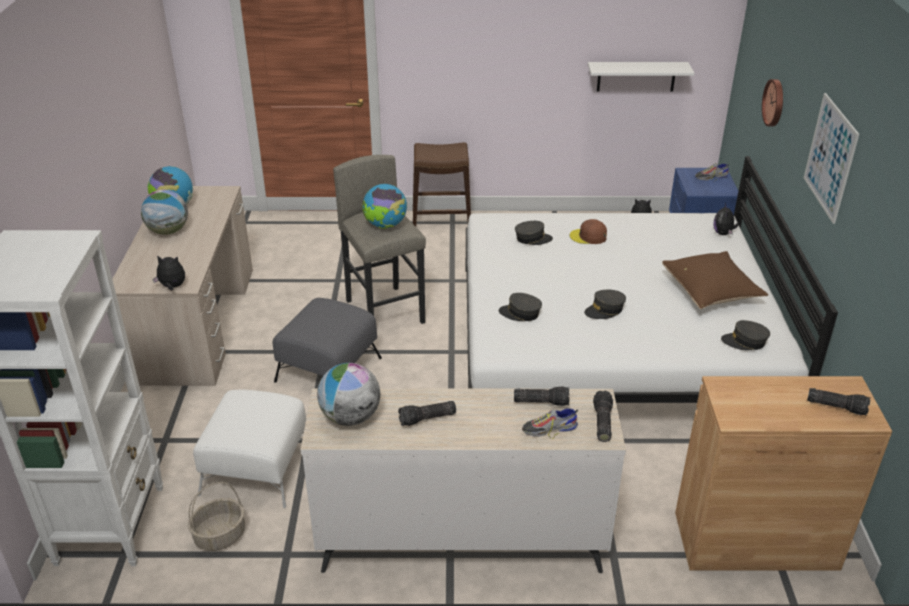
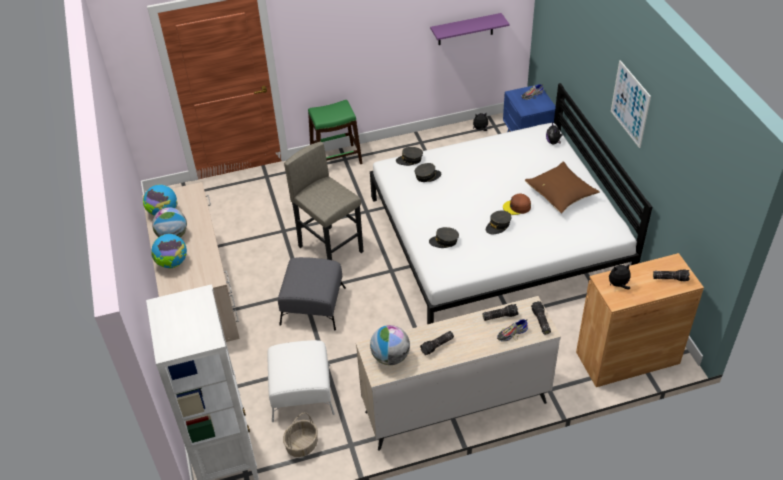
camera: 15 degrees left, 10 degrees up
(172, 287) = (205, 283): plush toy -> plush toy (618, 285)
(385, 225) = (330, 195): globe -> globe (172, 263)
(441, 220) = (336, 159): brown stool -> green stool
(588, 236) = (465, 165): brown cap -> brown cap (517, 207)
(636, 76) = (465, 29): white shelf -> purple shelf
(744, 342) = (593, 229): grey cap -> grey cap (409, 160)
(775, 102) = (577, 50): wall clock -> none

